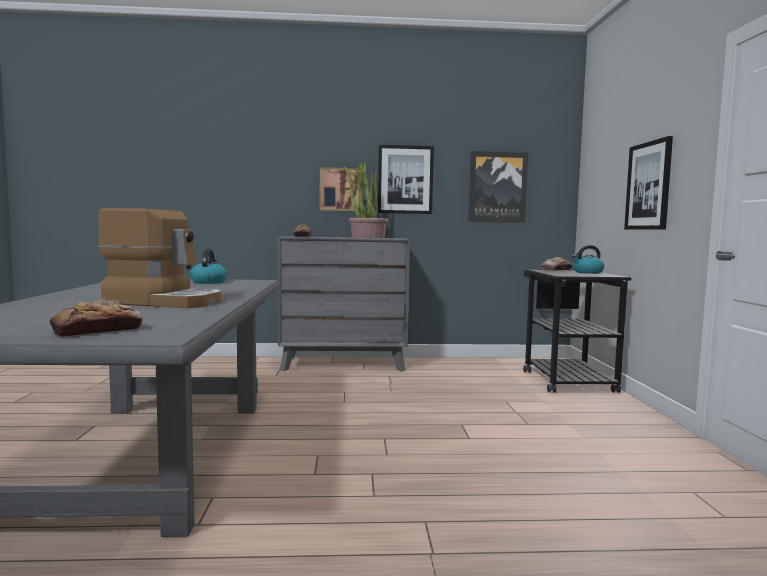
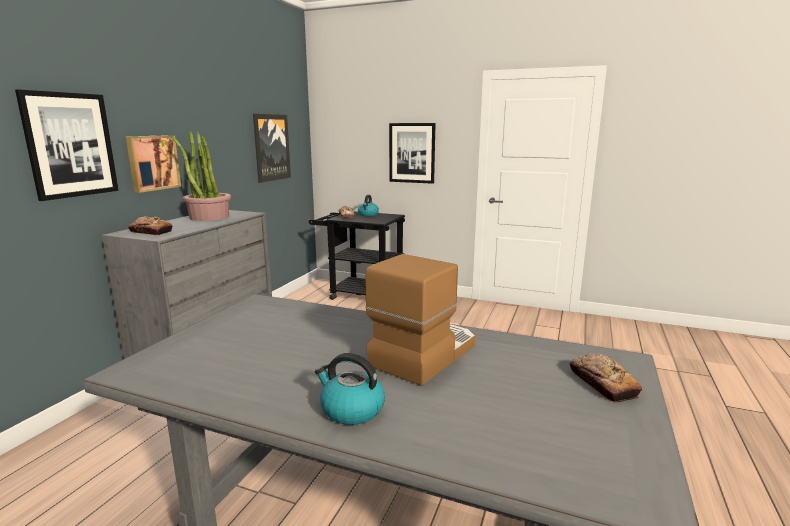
camera: 65 degrees left, 10 degrees up
(208, 282) = (241, 325): kettle -> kettle (351, 409)
(405, 179) = (209, 145): picture -> picture (70, 145)

